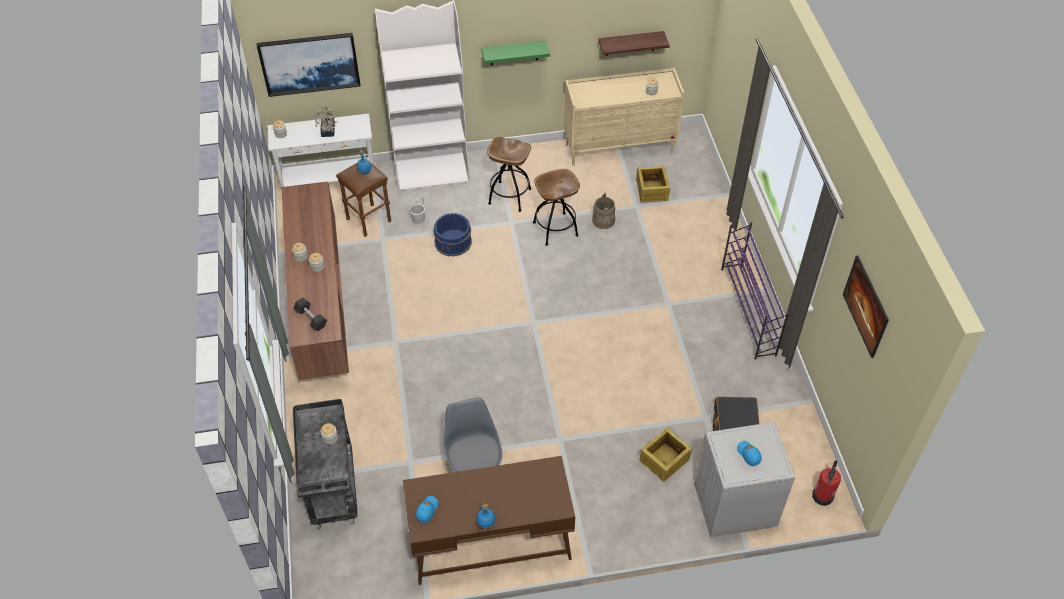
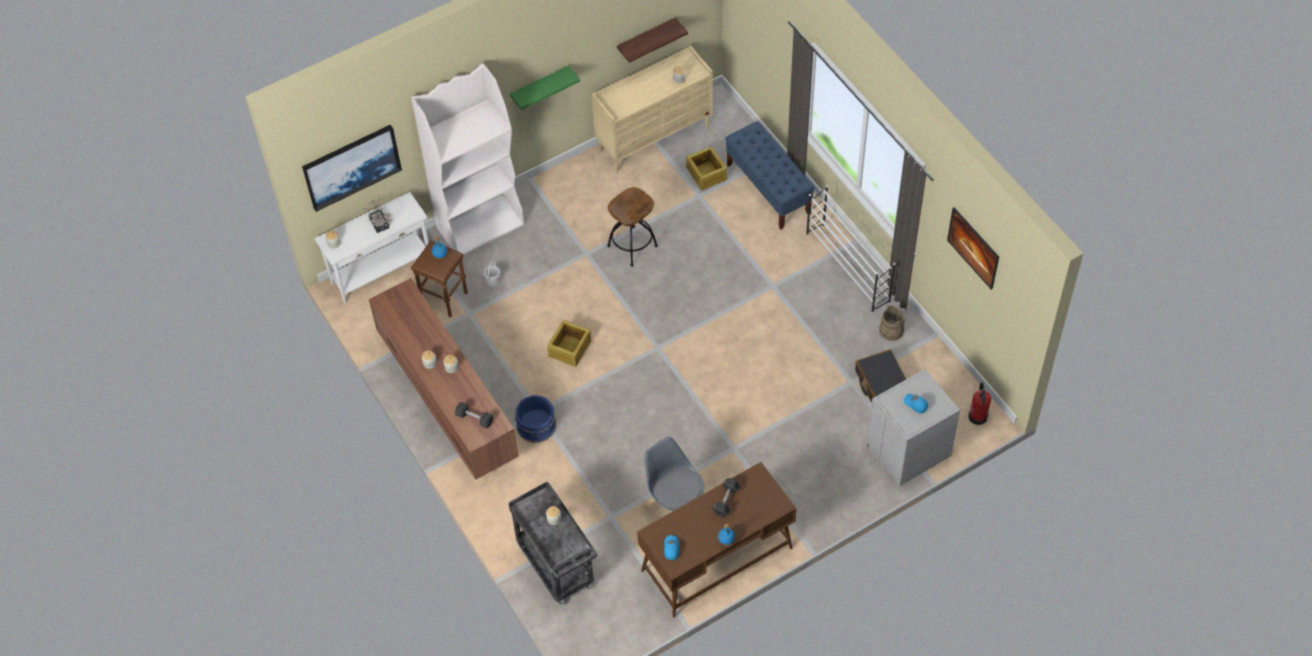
camera: 20 degrees left, 5 degrees up
(453, 242) = (541, 293): blue bucket -> blue bucket (537, 425)
(506, 482) = (726, 500): none -> black dumbbell
(509, 196) = (571, 226): brown stool -> none
(603, 220) = (674, 221): beige bucket -> beige bucket (891, 330)
(663, 460) = (832, 434): crate -> crate (569, 349)
(703, 220) = (768, 189): none -> blue bench
(748, 311) = (847, 269): purple shoe rack -> white shoe rack

